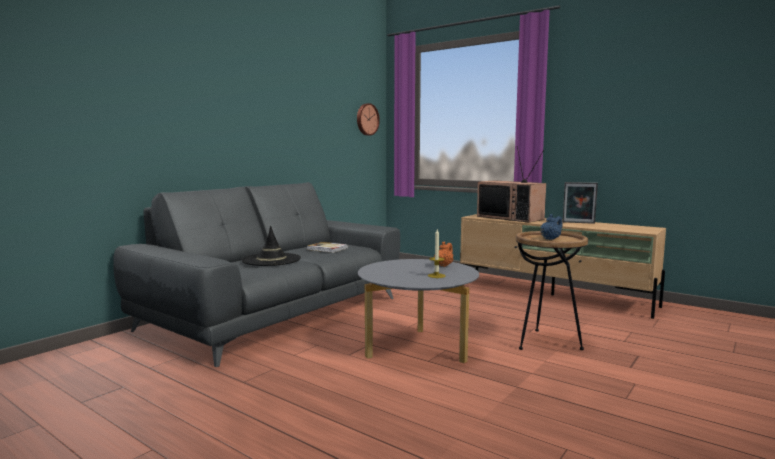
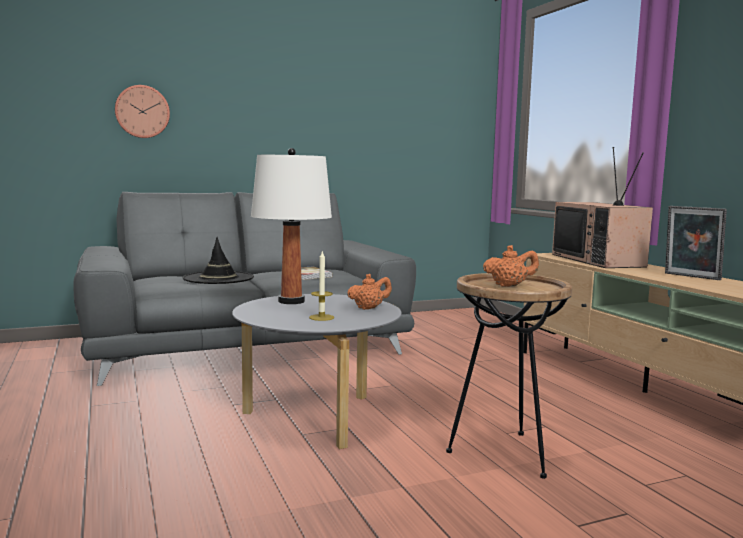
camera: 30 degrees right, 0 degrees up
(366, 119) = (457, 116): wall clock -> wall clock (142, 112)
(386, 268) = (291, 301): none -> white table lamp
(550, 239) = (509, 286): blue teapot -> orange teapot

